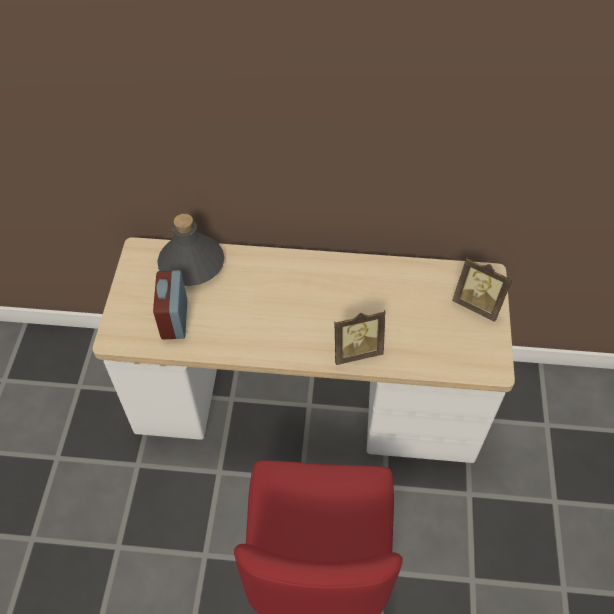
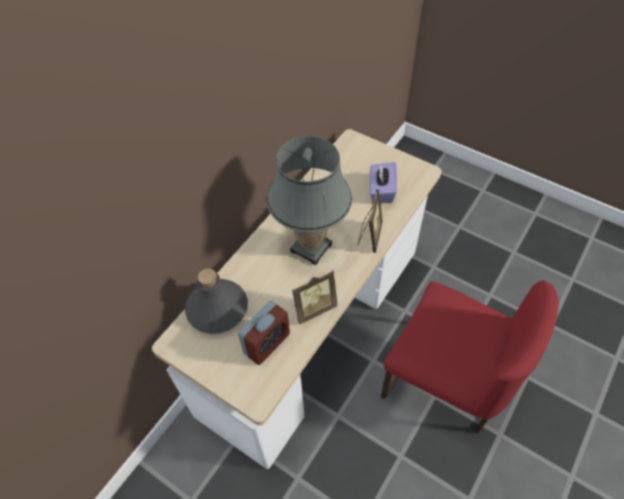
camera: 60 degrees left, 0 degrees up
(174, 319) = (267, 343): alarm clock -> alarm clock turned 75 degrees counterclockwise
(307, 305) = (311, 248): none -> grey table lamp
(431, 336) = (381, 191): none -> purple tissue box
(477, 305) = (371, 156): picture frame -> picture frame (313, 308)

